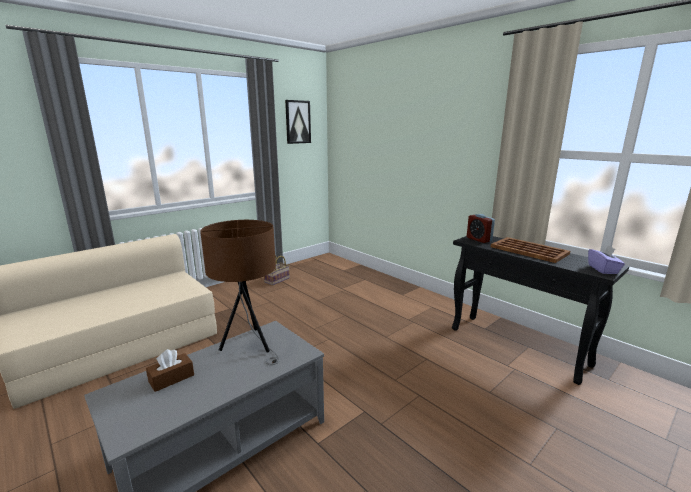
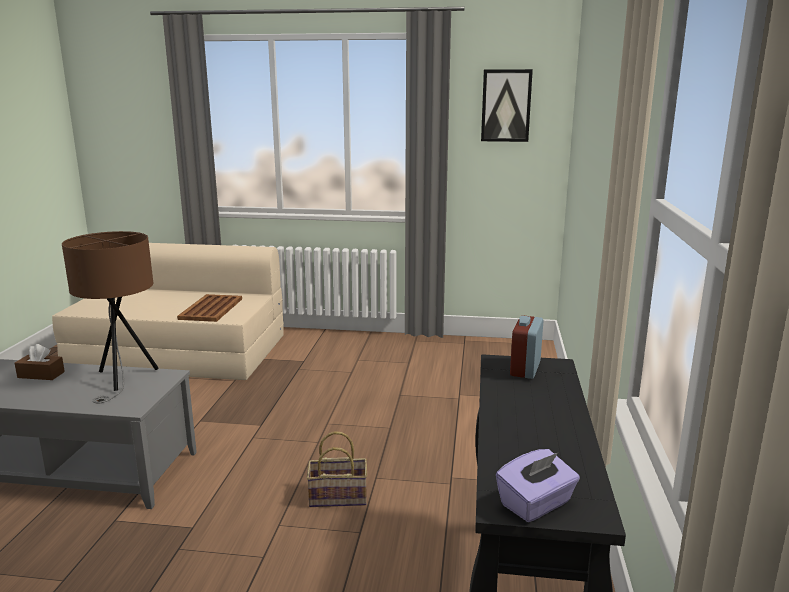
camera: 50 degrees right, 0 degrees up
(277, 280) = (410, 350): basket -> basket (339, 496)
(529, 250) = (538, 418): brown tray -> brown tray (210, 309)

